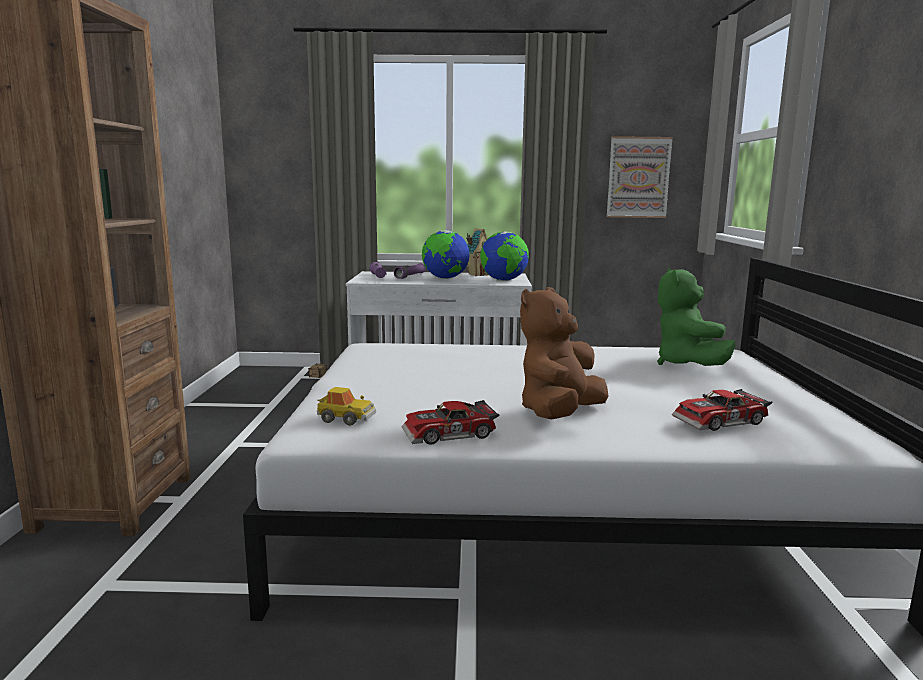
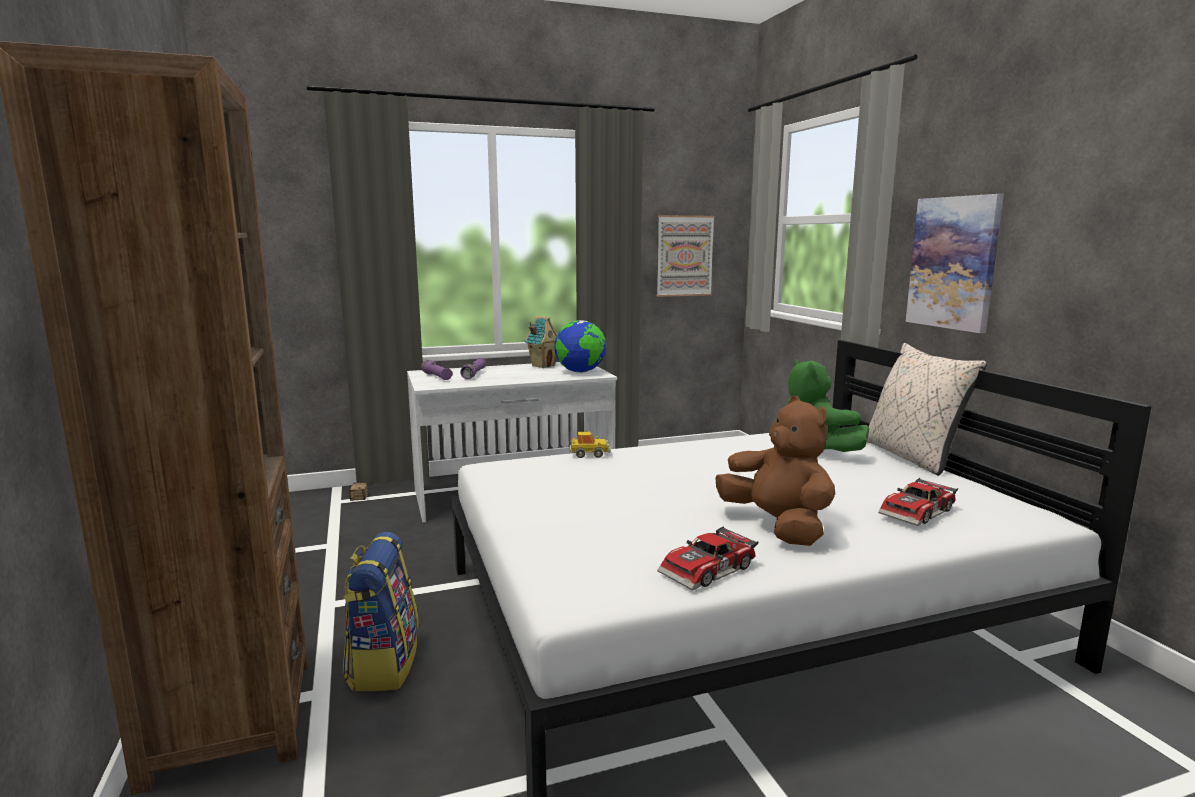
camera: 20 degrees left, 0 degrees up
(239, 489) = (383, 664): none -> backpack
(346, 419) = (582, 570): toy car -> toy car (589, 454)
(445, 278) = (516, 374): globe -> none
(559, 414) = (777, 526): brown plush toy -> brown plush toy turned 135 degrees clockwise
(790, 380) = (912, 456): none -> beige pillow
(864, 169) = (953, 263): none -> picture

